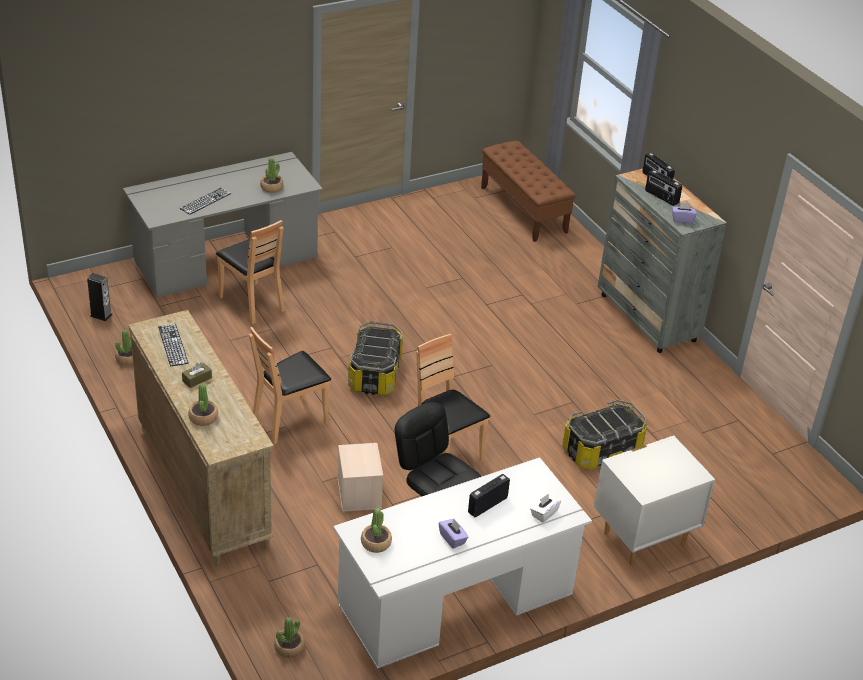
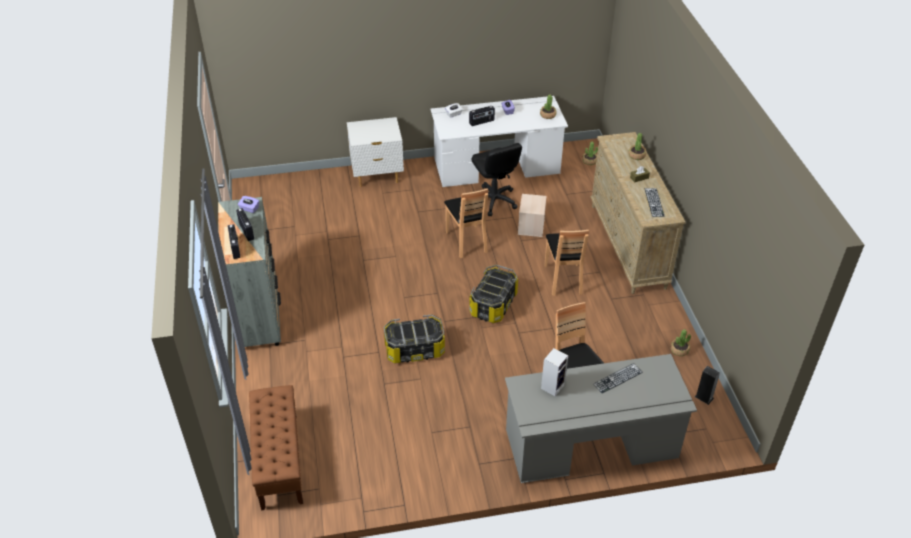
camera: 160 degrees left, 5 degrees up
(271, 187) = (553, 386): potted plant -> speaker
(290, 421) = (564, 279): brown chair -> brown chair turned 105 degrees clockwise
(602, 450) = (366, 226): storage box -> storage box (414, 349)

